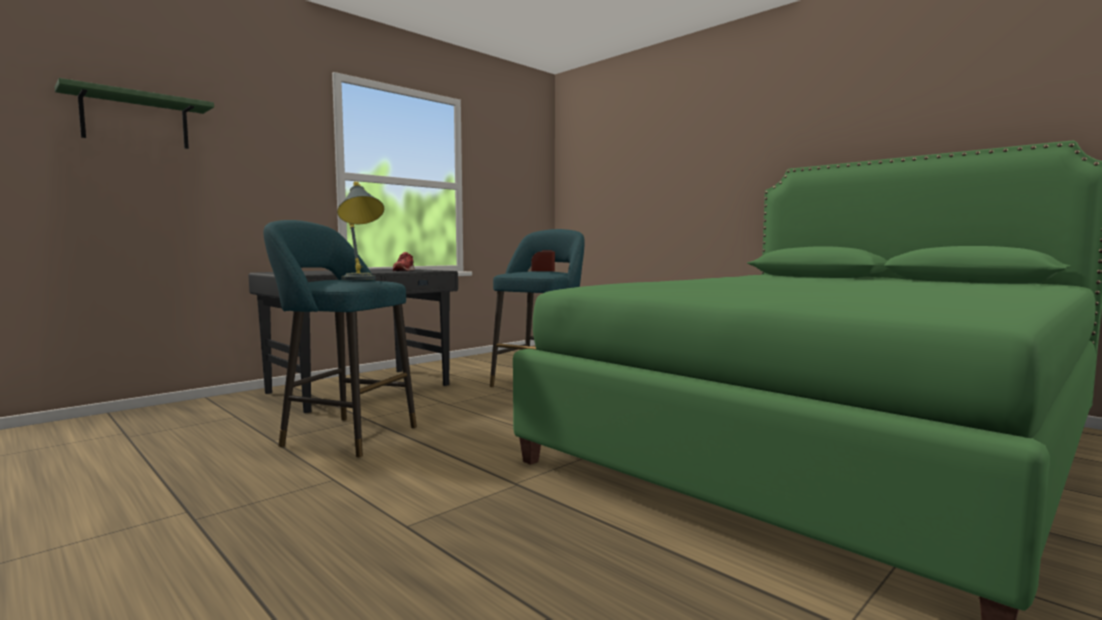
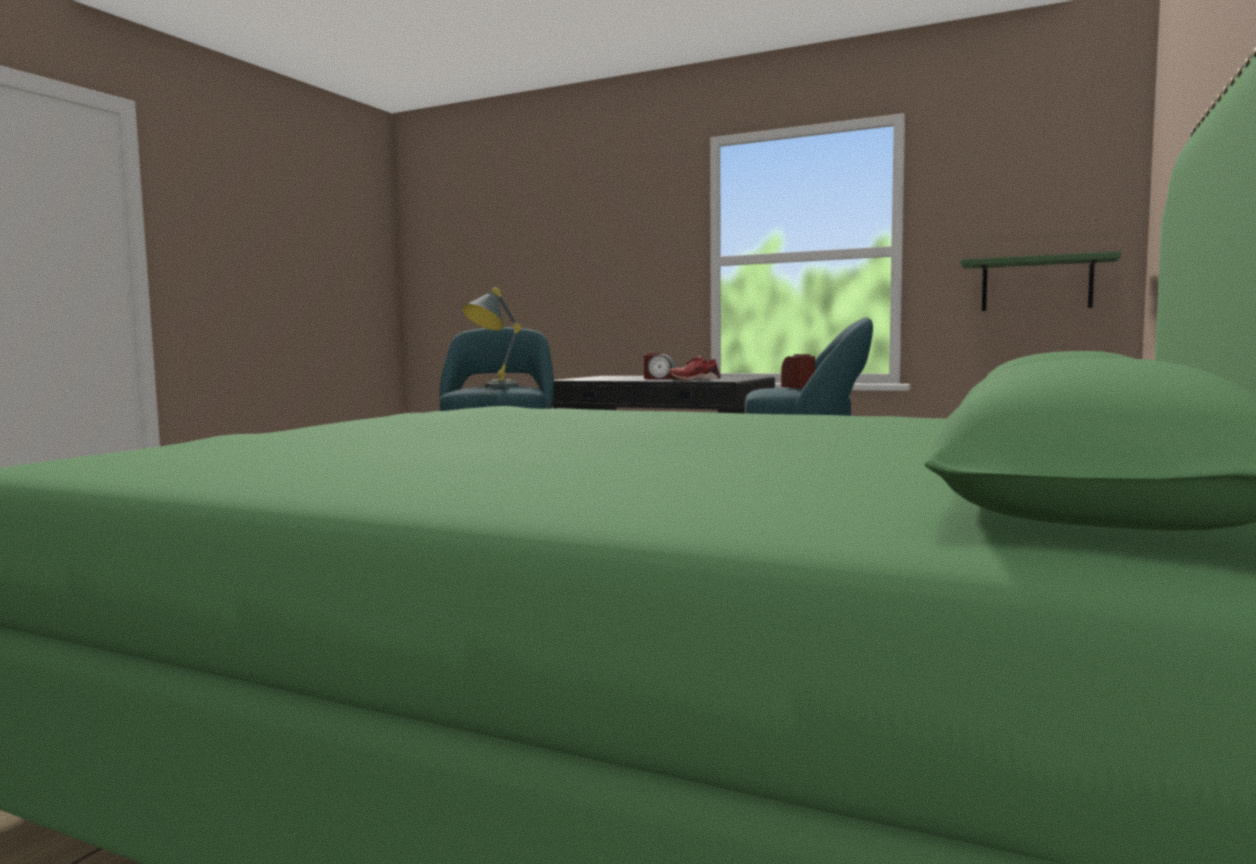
camera: 70 degrees right, 0 degrees up
(135, 121) = (539, 240): green shelf -> green shelf (1036, 284)
(370, 271) = (658, 378): none -> alarm clock

